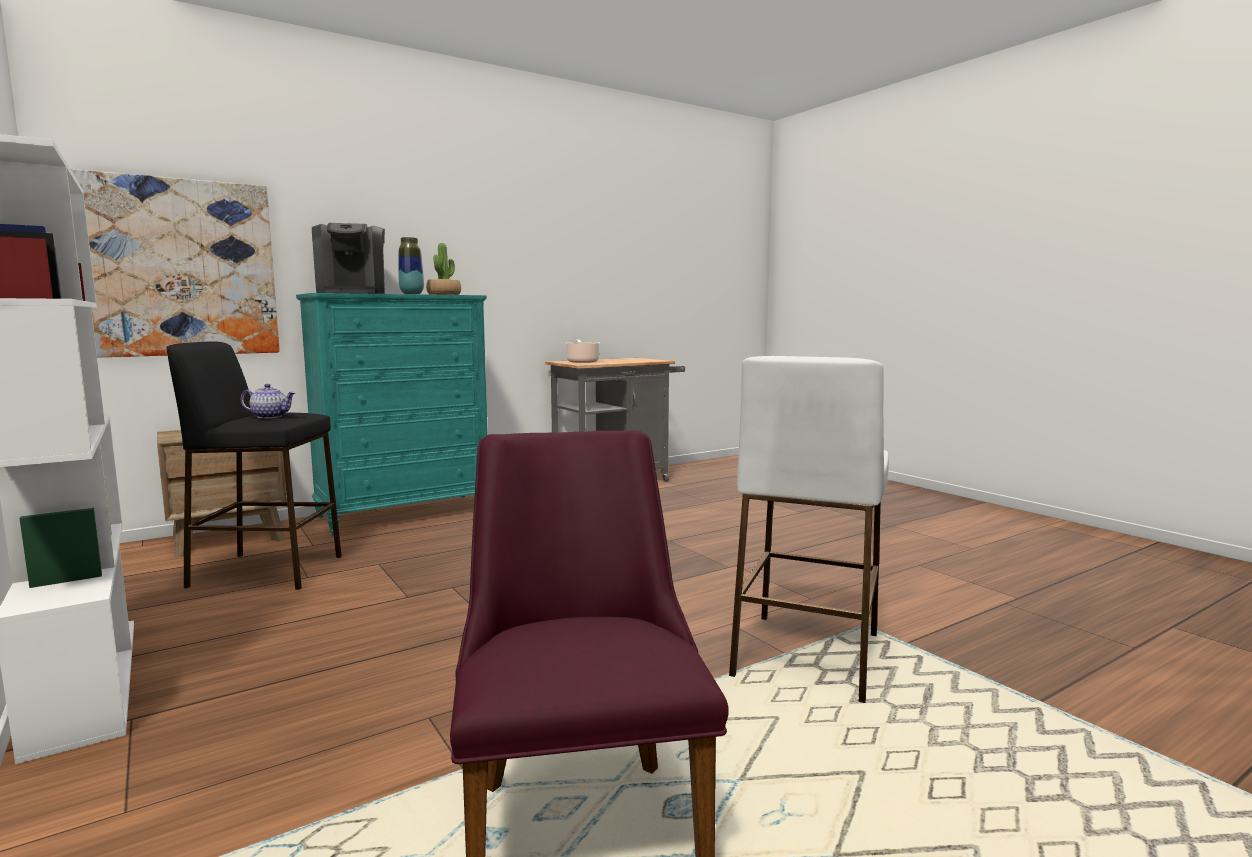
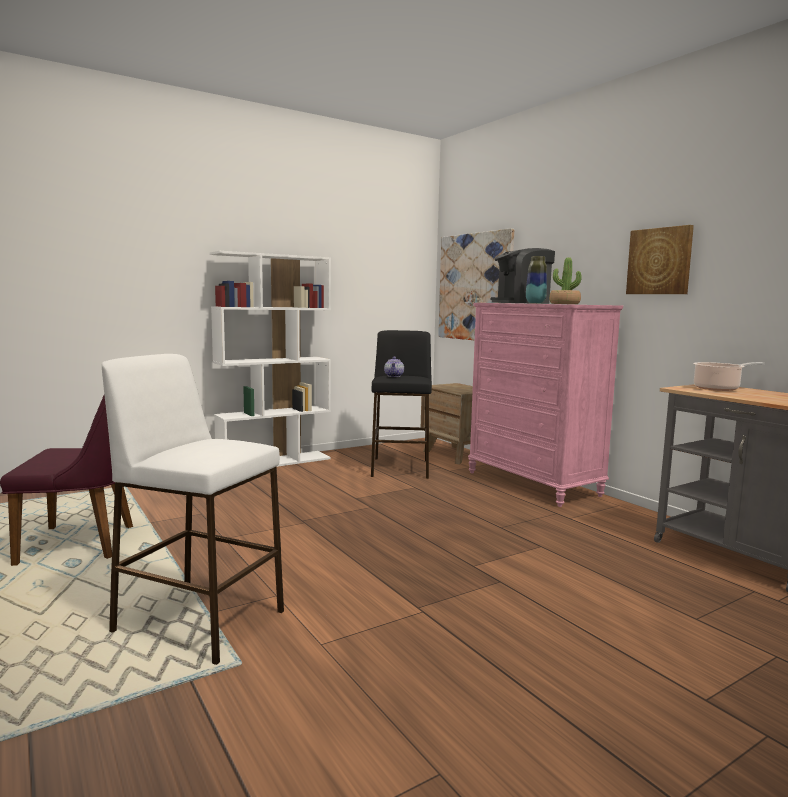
camera: 90 degrees right, 0 degrees up
(405, 513) = (533, 484): turquoise dresser -> pink dresser
(488, 254) = (659, 261): none -> picture

